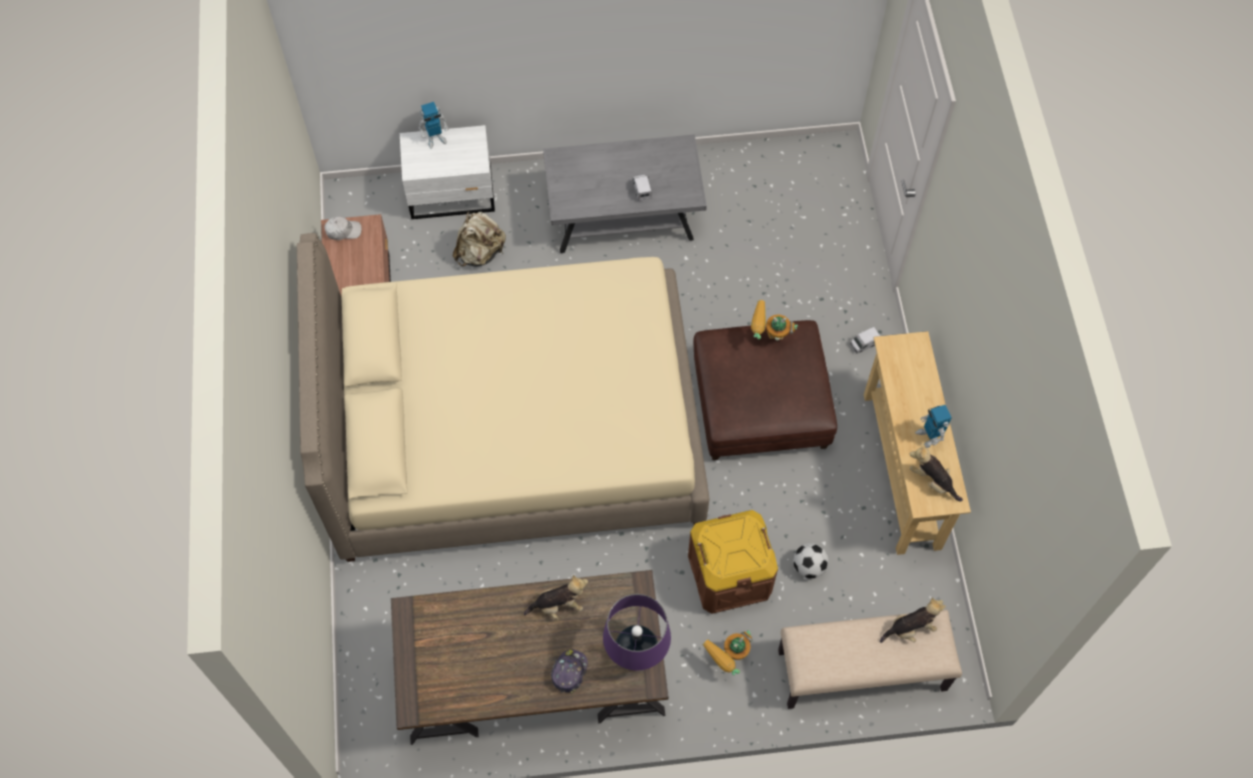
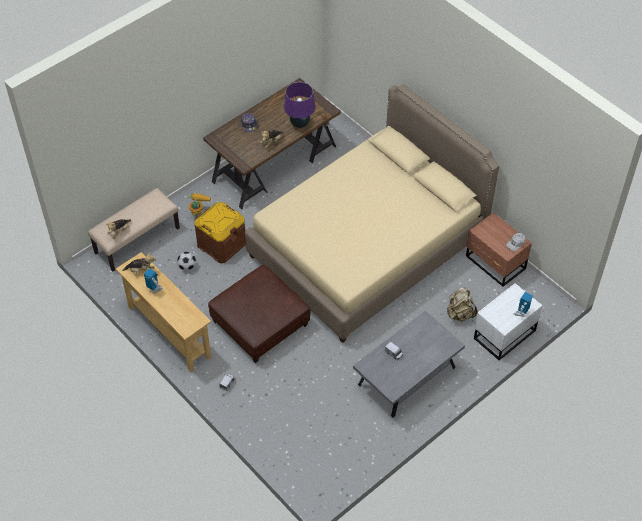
camera: 145 degrees right, 10 degrees down
(636, 652) = (227, 144): purple table lamp -> purple table lamp (300, 123)
(767, 338) = (270, 320): toy robot -> none

